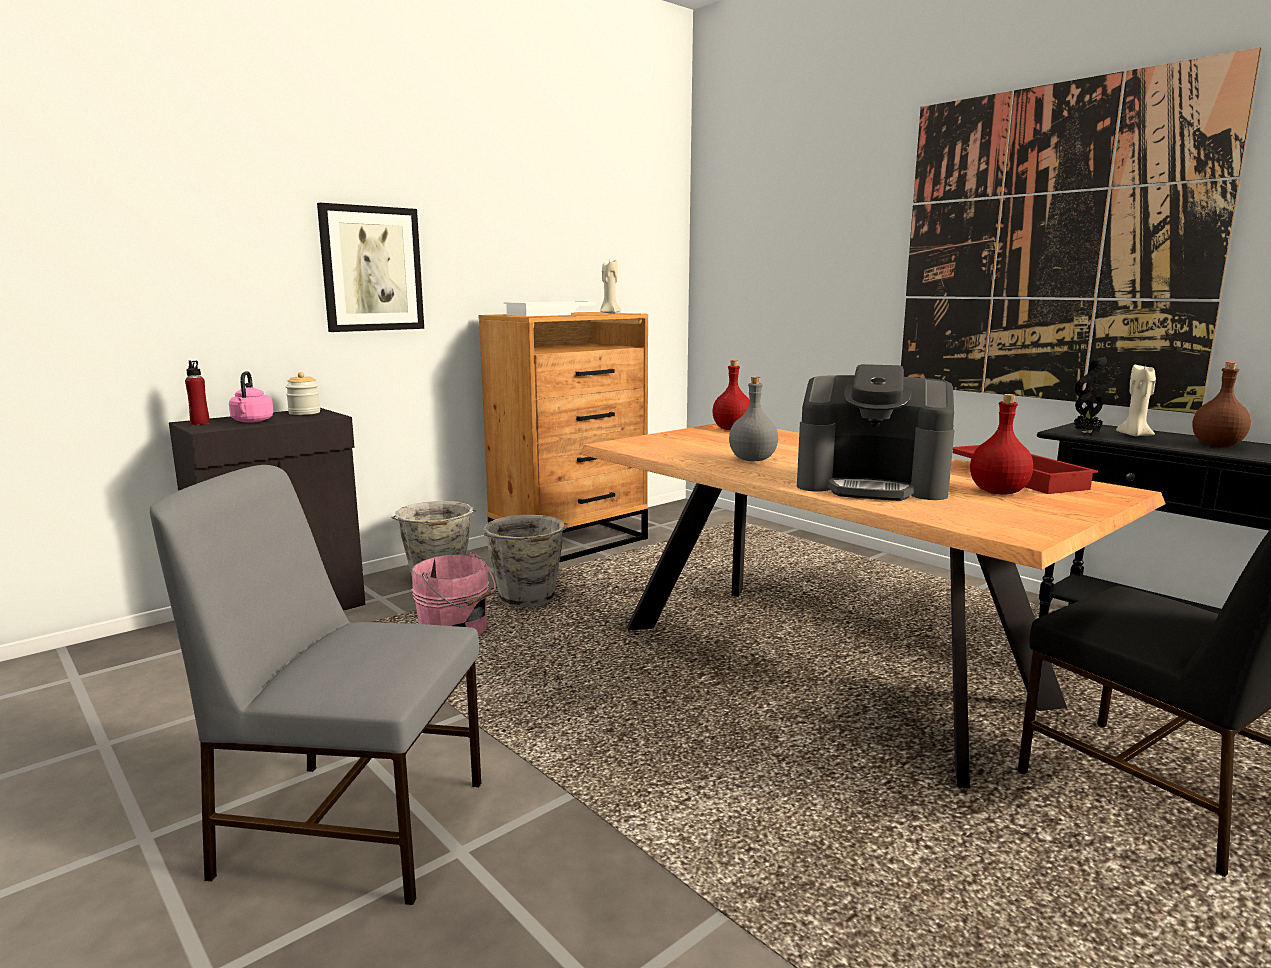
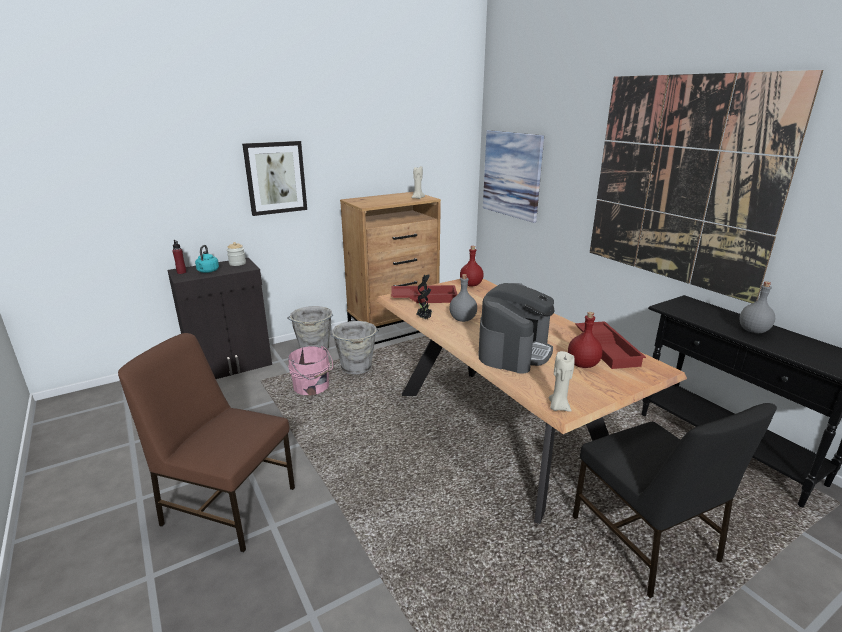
camera: 10 degrees right, 10 degrees up
(252, 421) = (207, 271): pink kettle -> turquoise kettle
(351, 825) = (228, 504): grey chair -> brown chair
(552, 314) = (381, 201): white tray -> none
(666, 443) = (424, 298): none -> red tray
(749, 284) = (512, 175): none -> picture
(872, 485) = (514, 351): coffee machine -> coffee machine turned 90 degrees counterclockwise
(1087, 434) = (678, 311): potted plant -> potted plant (424, 318)
(1134, 435) = (707, 315): beige candle -> beige candle (558, 407)
(1216, 445) = (752, 330): brown bottle -> grey bottle

